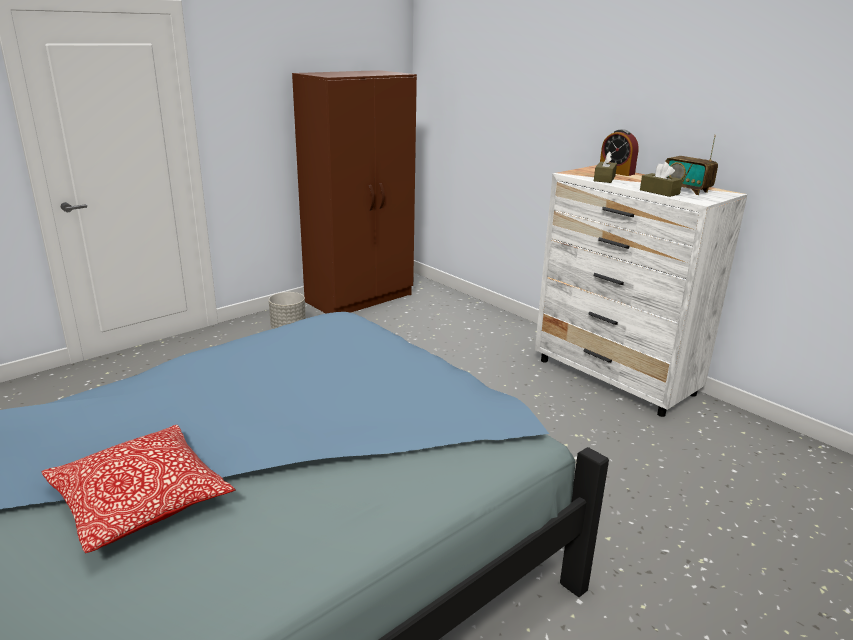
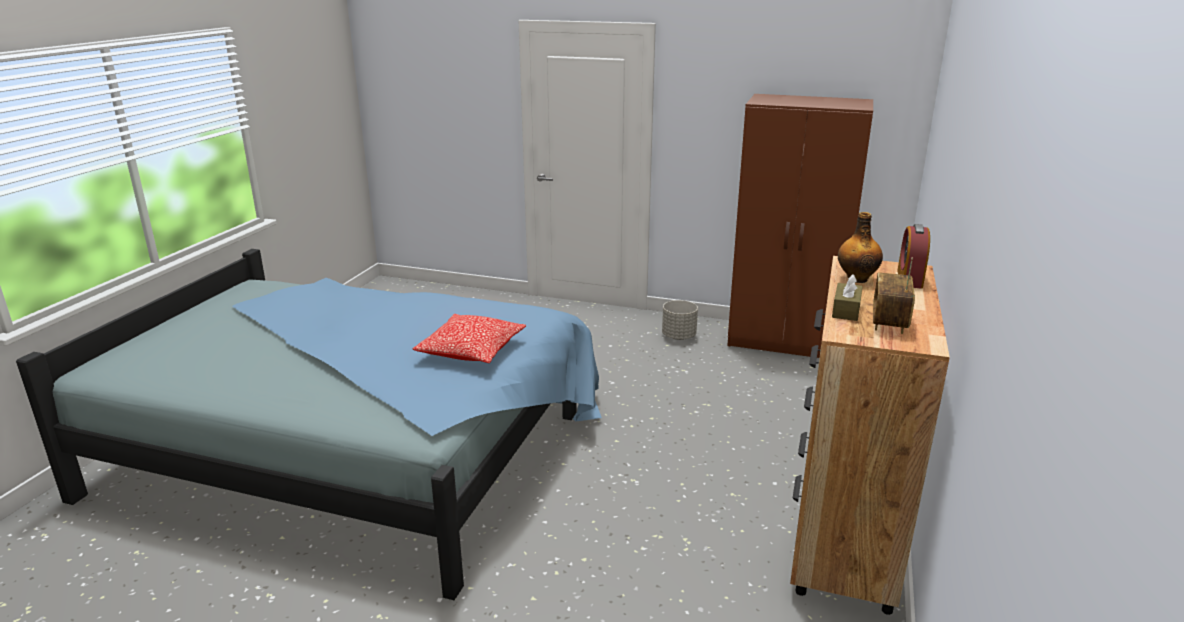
camera: 60 degrees right, 0 degrees up
(141, 502) = (274, 342): pillow -> pillow (471, 351)
(604, 179) = (857, 279): brown tissue box -> bottle
(615, 378) = (844, 538): white dresser -> brown dresser

